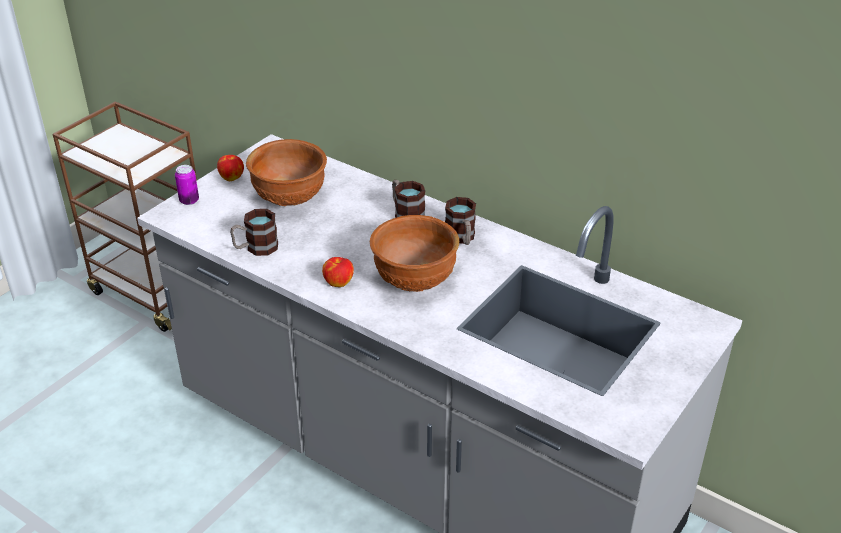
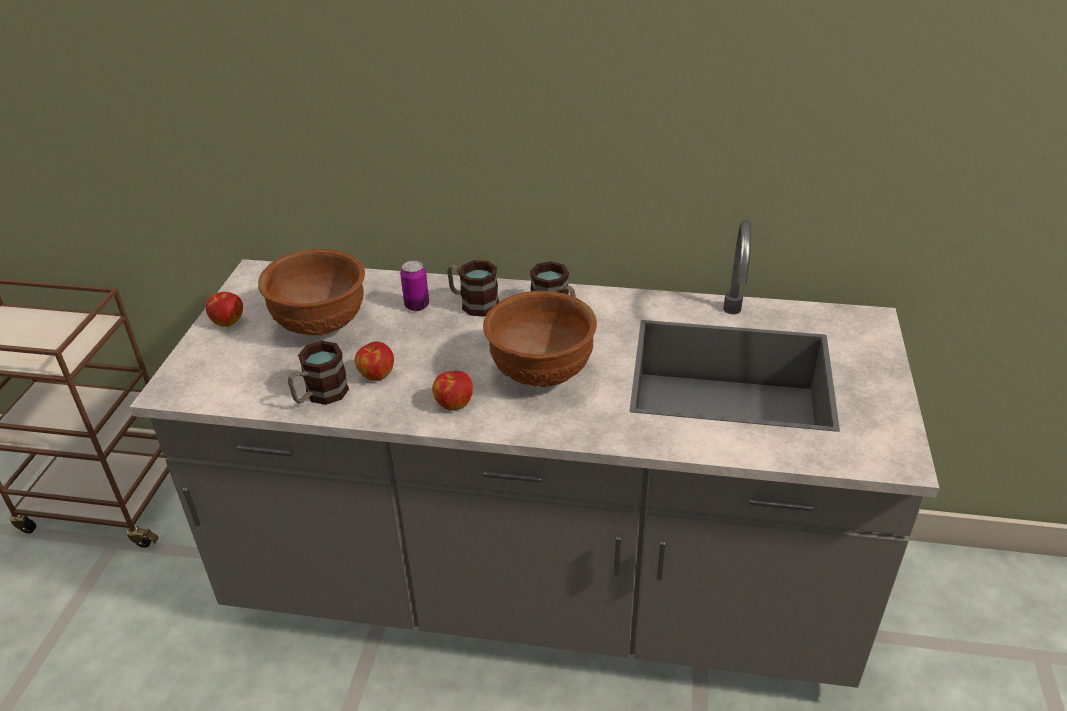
camera: 25 degrees left, 0 degrees up
(189, 200) = (189, 365): can -> can (417, 306)
(302, 245) = (376, 374): none -> apple

